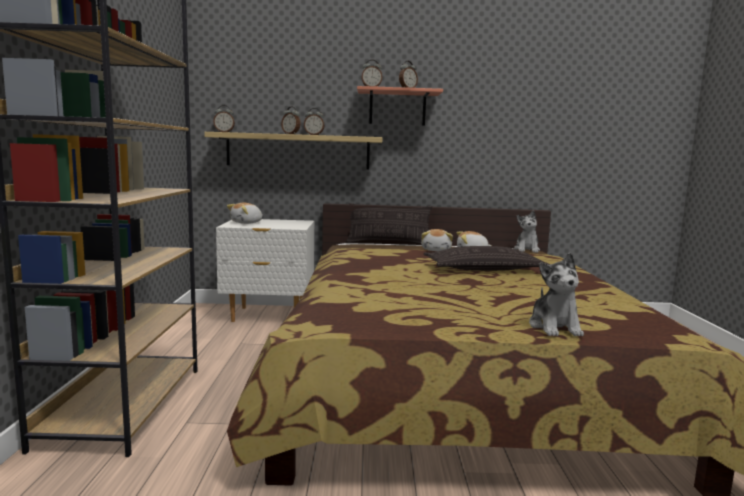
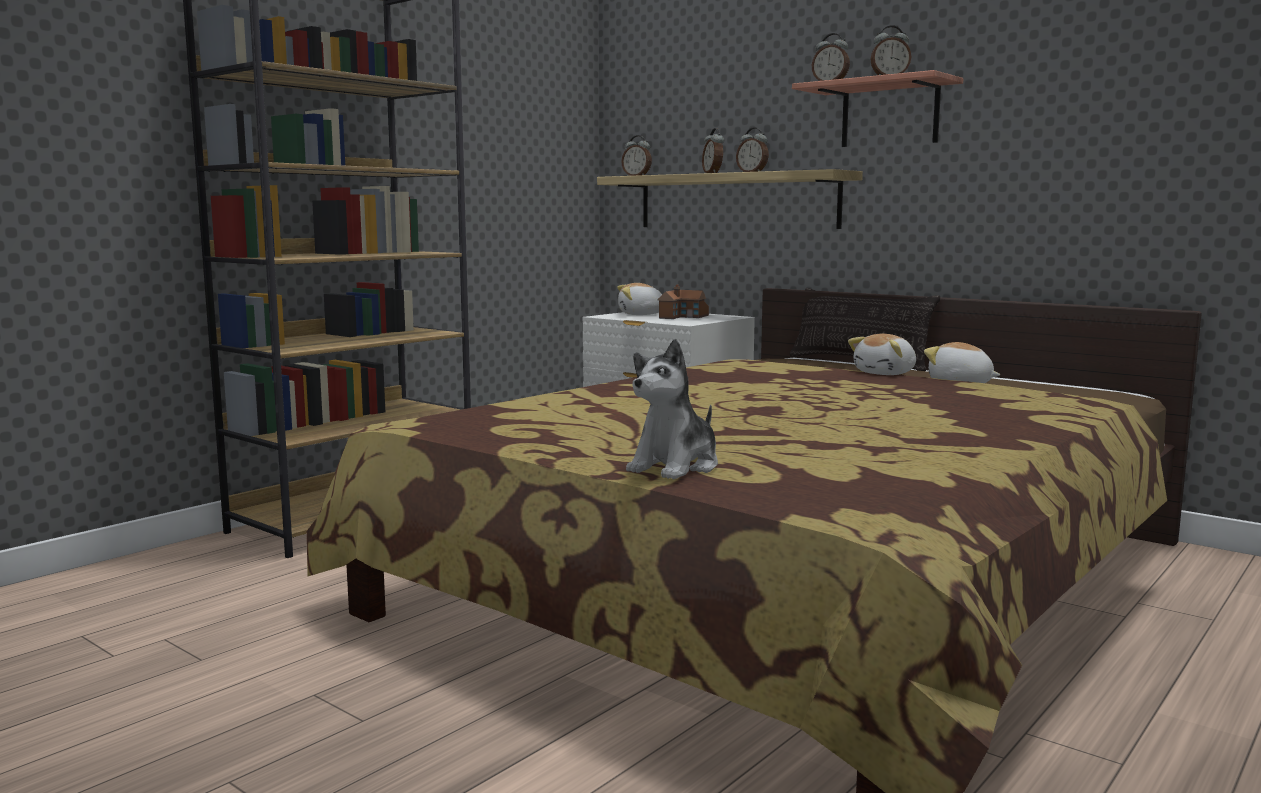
camera: 40 degrees right, 0 degrees up
(277, 223) = (683, 317): none -> toy house
(484, 269) = (854, 400): pillow -> none
(527, 250) = (1113, 392): plush toy -> none

